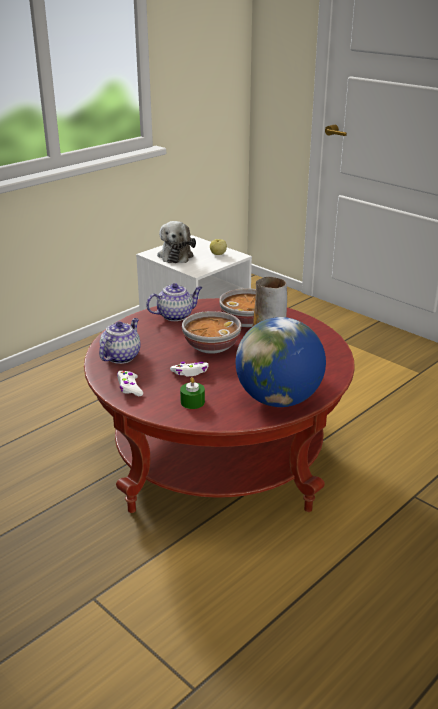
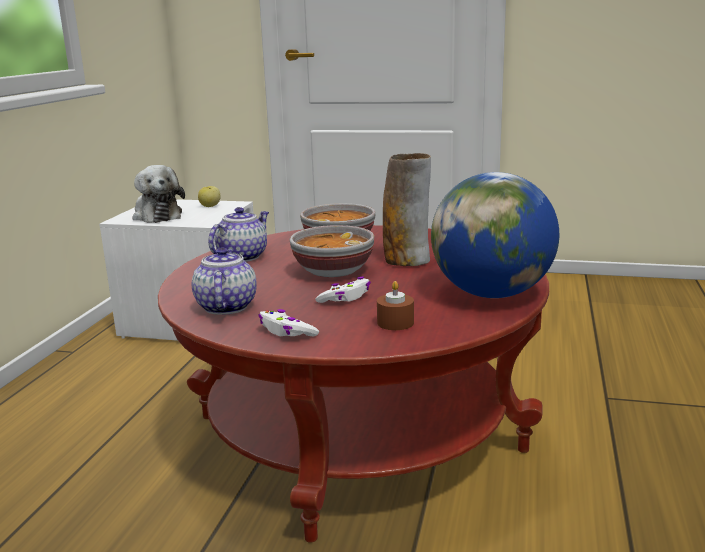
camera: 30 degrees left, 10 degrees down
(192, 402) = (395, 322): green candle -> brown candle

